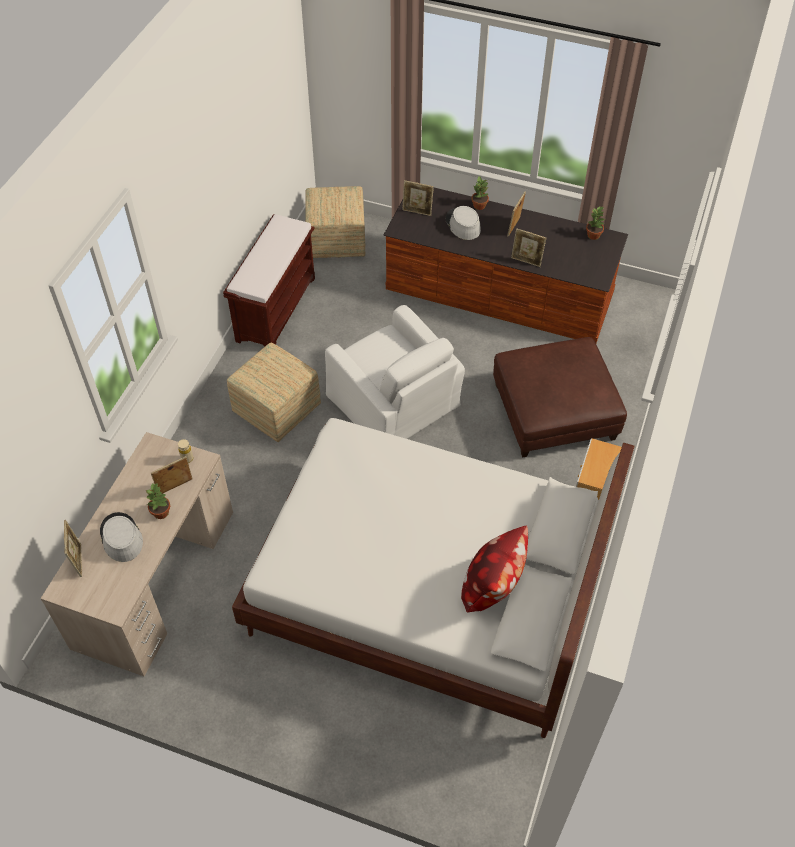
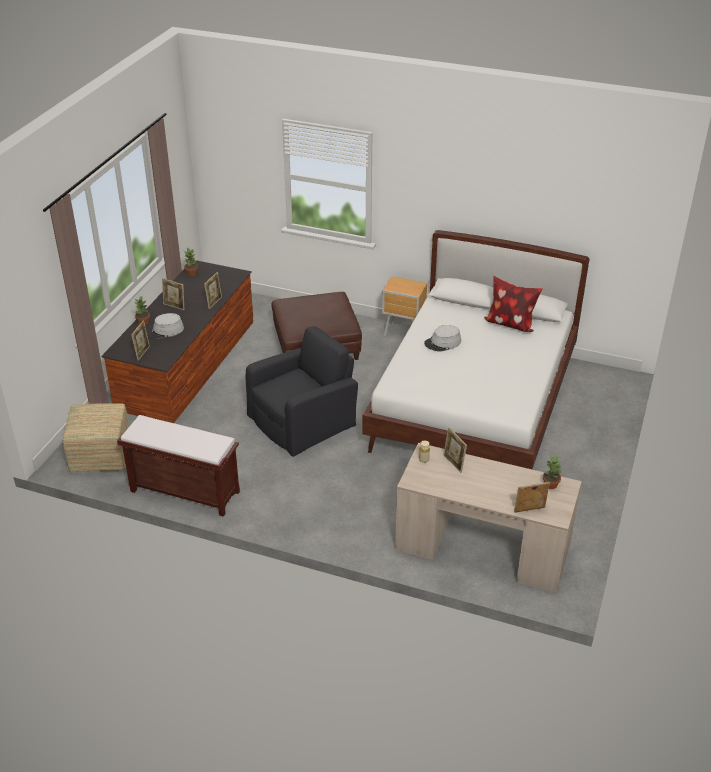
camera: 90 degrees left, 15 degrees down
(121, 538) = (504, 489): grey hat -> grey hat (443, 343)
(161, 512) = (477, 469): potted plant -> potted plant (550, 484)
(277, 408) = (305, 485): ottoman -> none
(394, 402) = (303, 419): white armchair -> black armchair

